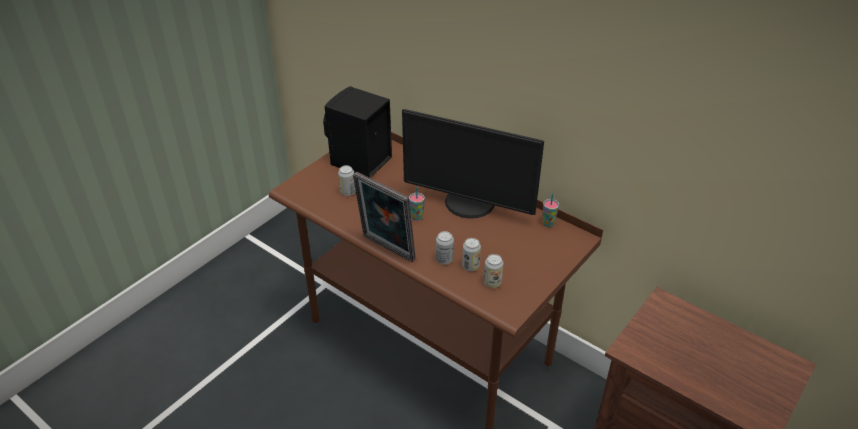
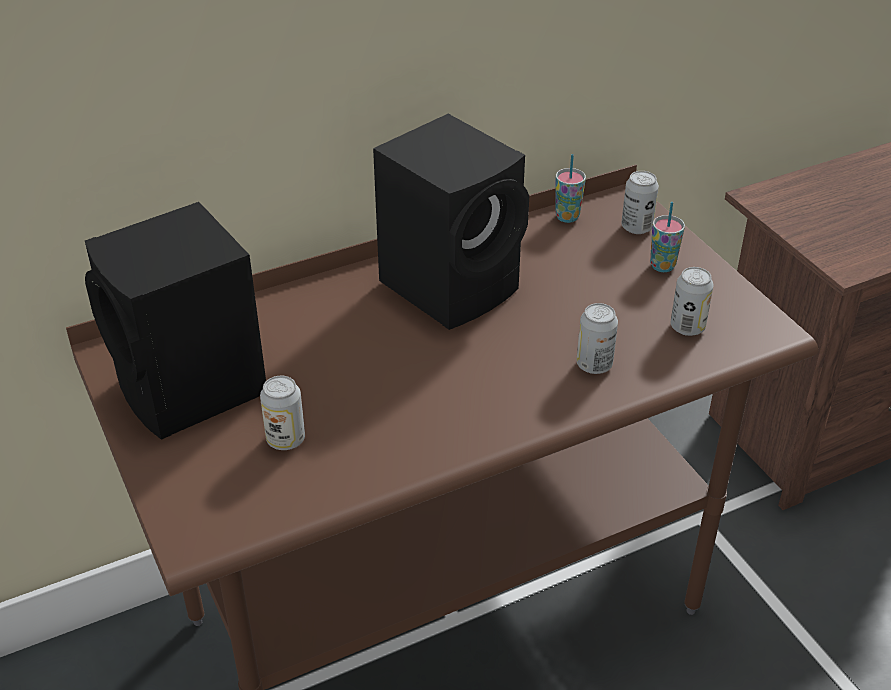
camera: 65 degrees left, 0 degrees up
(386, 249) = (518, 434): picture frame -> none
(417, 217) = (444, 362): cup -> cup (662, 266)
(469, 204) = (453, 285): monitor -> black speaker
(470, 266) = (630, 338): can -> can (636, 227)

